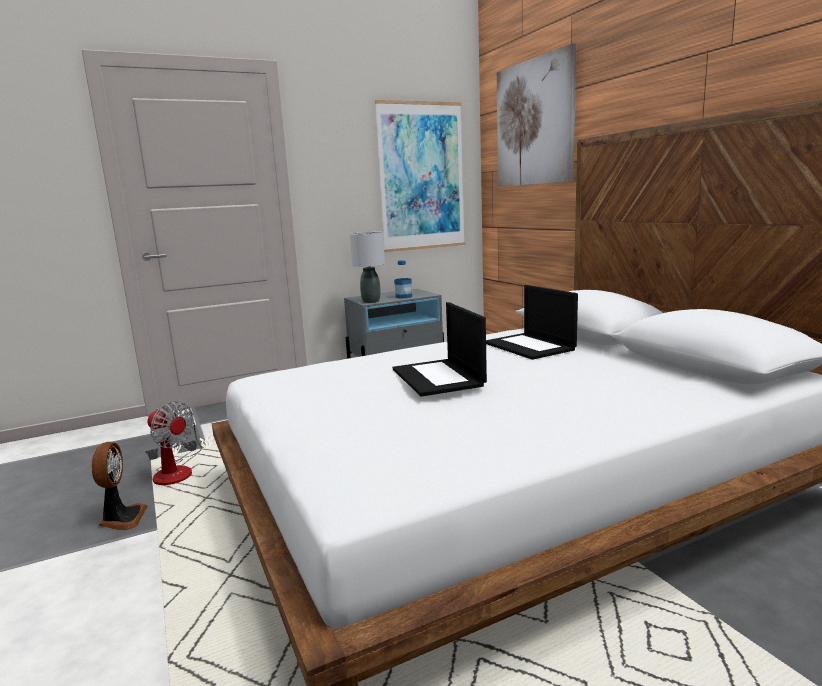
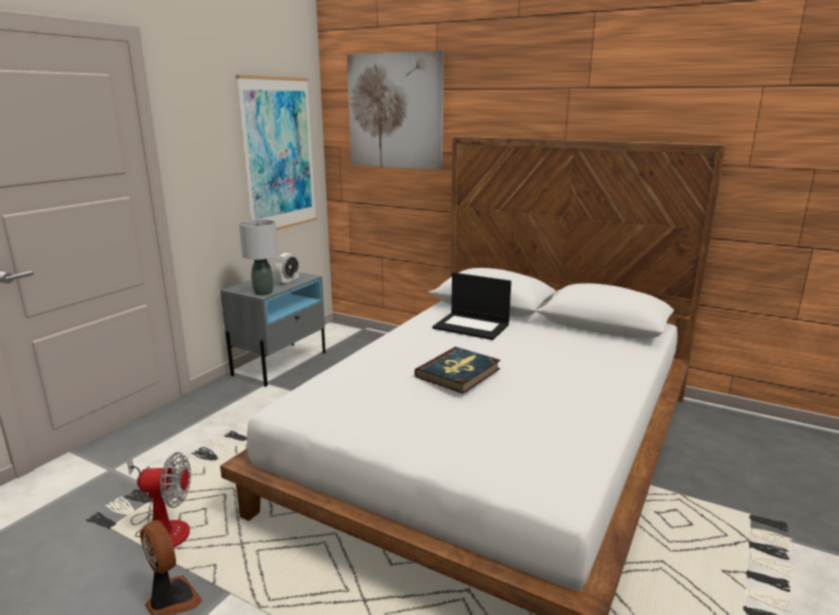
camera: 35 degrees left, 5 degrees up
(403, 296) = (287, 282): bottle -> alarm clock
(438, 377) = (458, 373): laptop -> book

